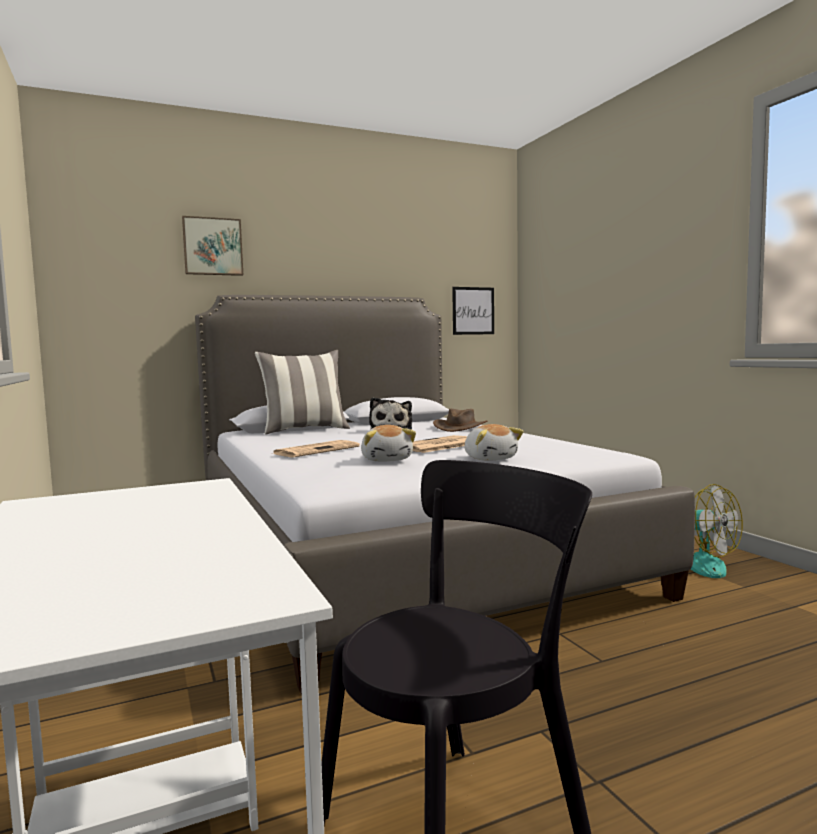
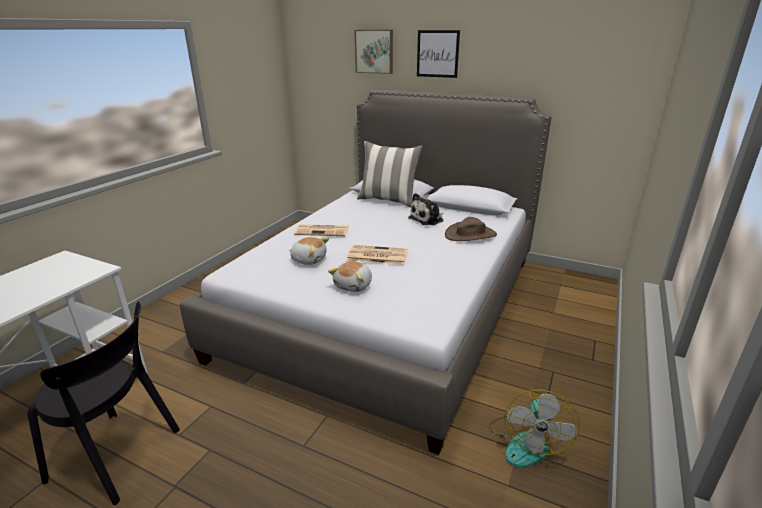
camera: 50 degrees right, 20 degrees up
(387, 460) = (309, 259): plush toy -> plush toy turned 105 degrees counterclockwise
(473, 311) = (599, 112): picture -> picture (437, 54)

